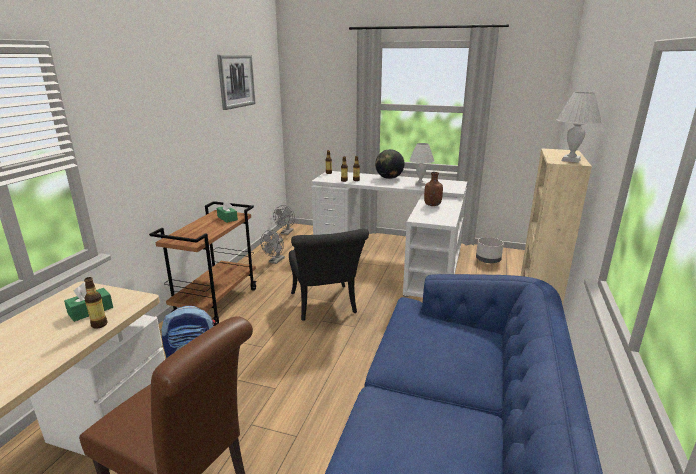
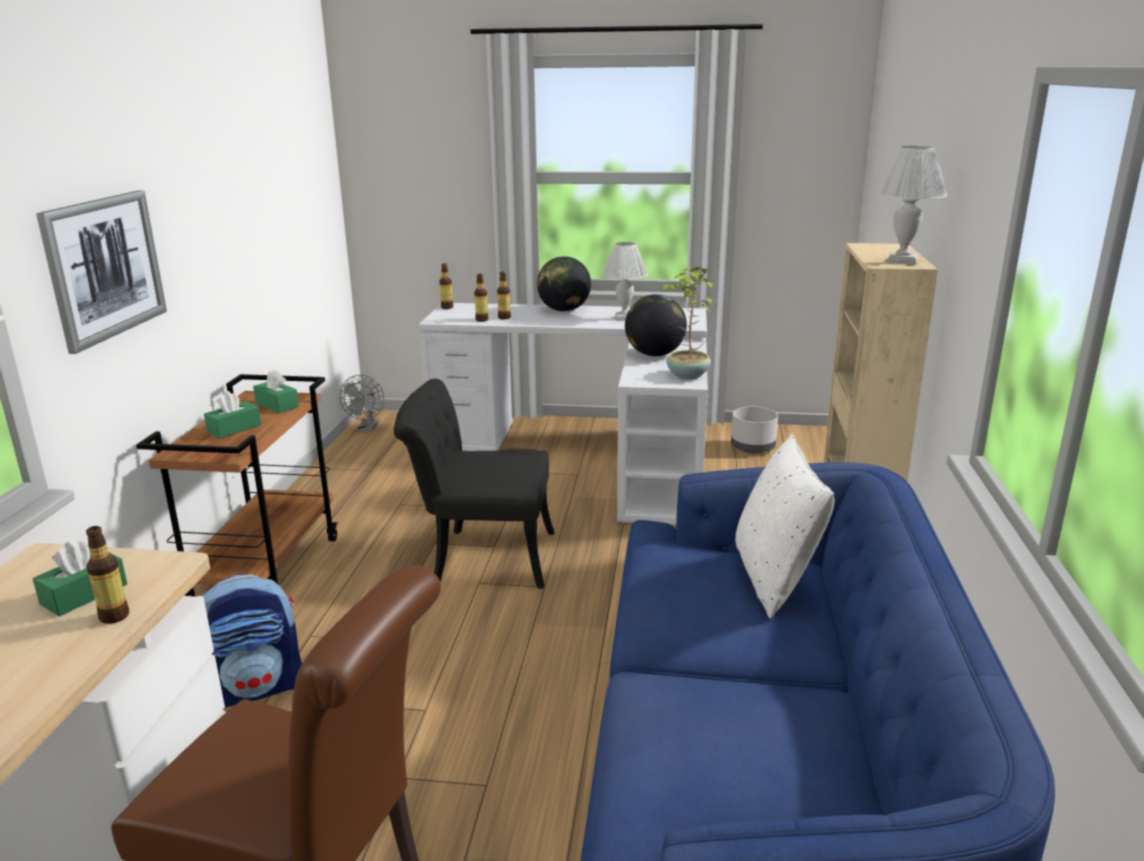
camera: 10 degrees left, 0 degrees up
(202, 229) = (234, 428): none -> green tissue box
(236, 81) = (263, 137): picture -> picture (105, 267)
(275, 261) = (361, 484): grey fan -> none
(325, 307) = (480, 557): black chair -> black chair turned 120 degrees clockwise
(432, 205) = (654, 354): brown bottle -> globe
(446, 218) = (687, 375): none -> potted plant
(471, 341) = (775, 579): none -> white pillow

